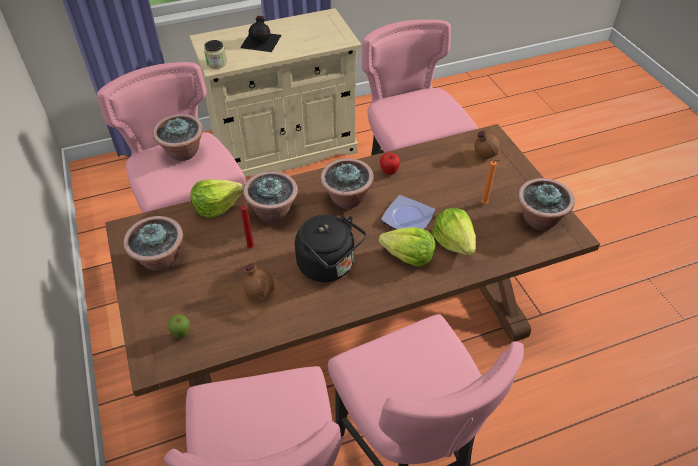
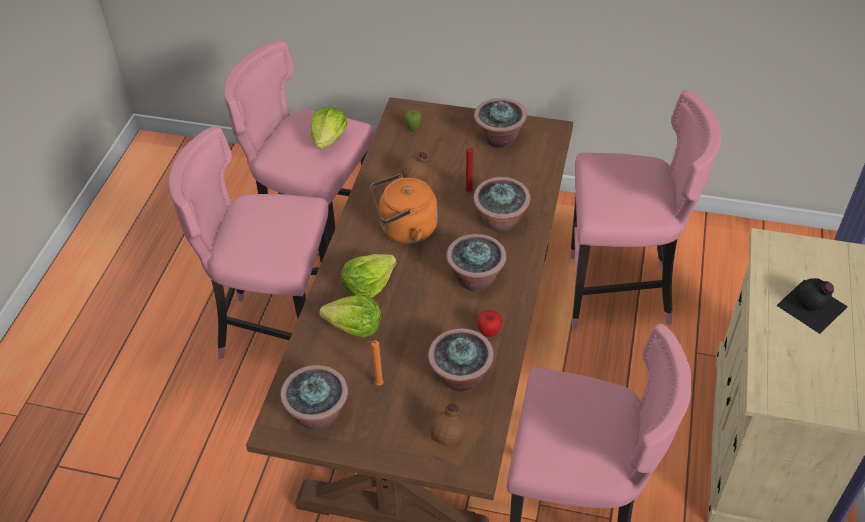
camera: 125 degrees right, 0 degrees up
(183, 153) = (638, 192): potted plant -> potted plant (460, 377)
(216, 63) = (775, 245): jar -> none
(216, 206) = (539, 189): lettuce -> lettuce (328, 139)
(329, 266) = (405, 230): black kettle -> orange kettle
(406, 218) = (413, 309): plate -> none

